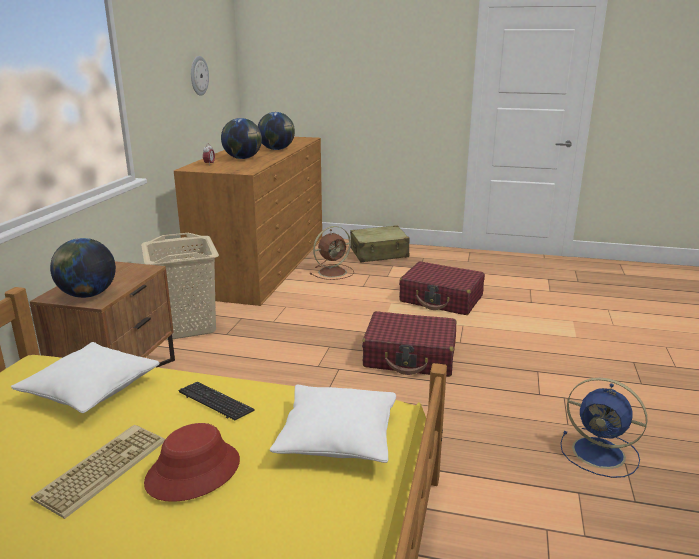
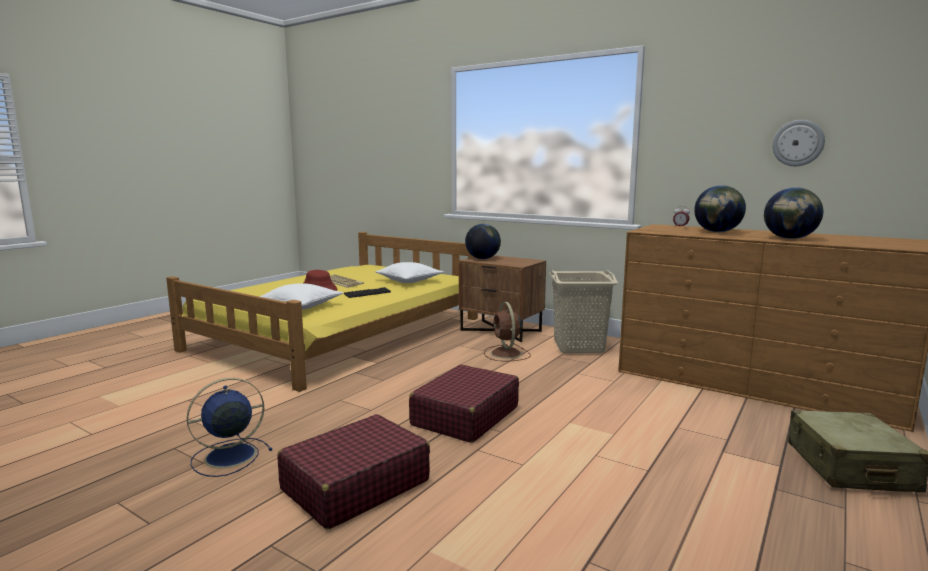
camera: 110 degrees right, 10 degrees down
(333, 272) = (734, 417): brown fan -> brown fan (506, 354)
(441, 299) = (619, 472): red suitcase -> red suitcase (355, 485)

